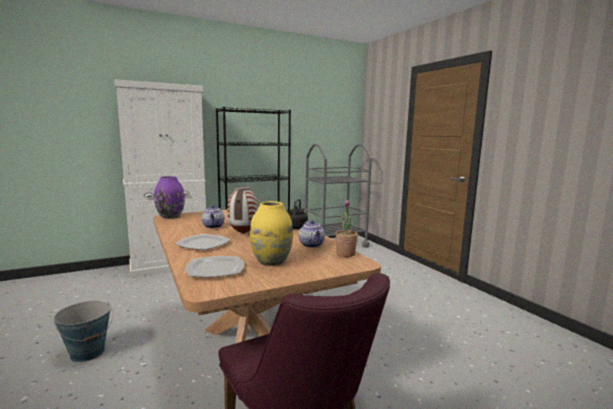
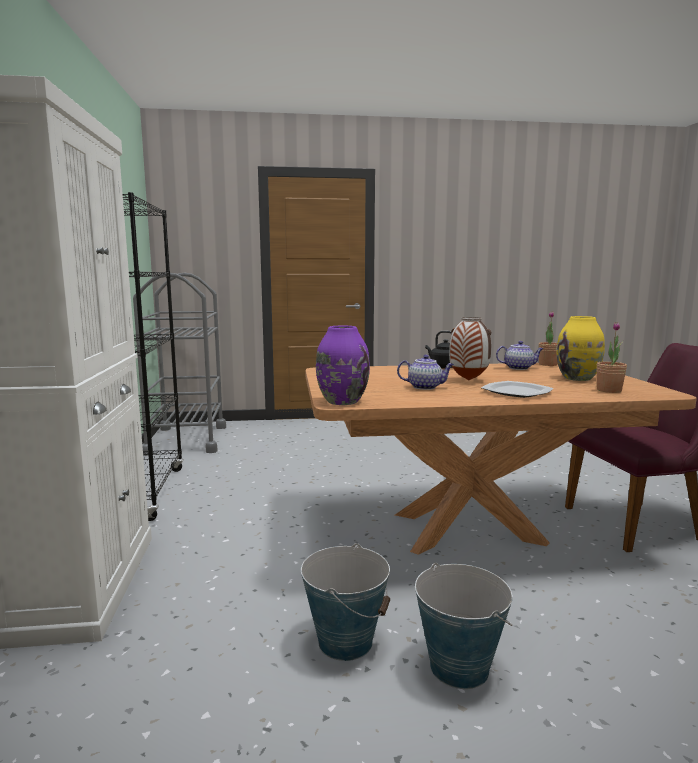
camera: 70 degrees left, 0 degrees up
(118, 321) = (345, 641): none -> bucket
(216, 269) = (609, 390): plate -> potted plant

